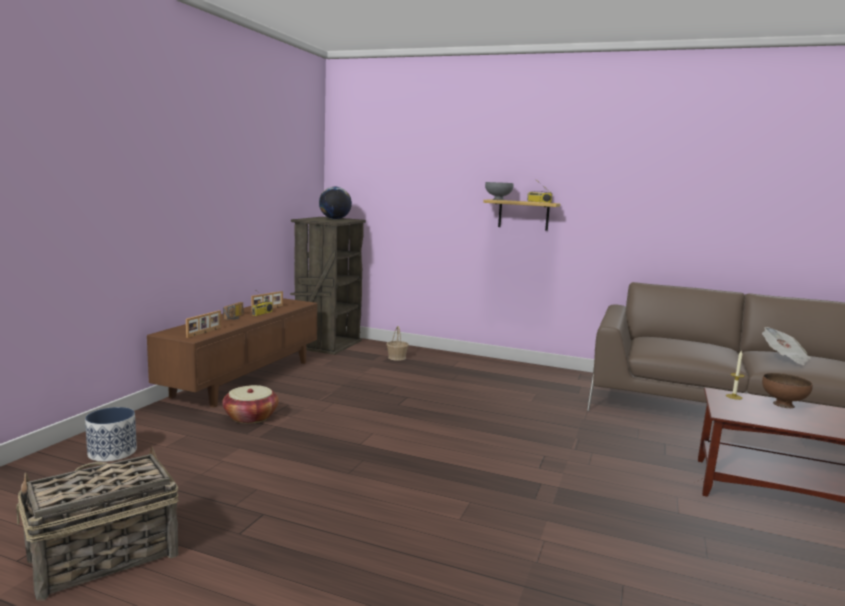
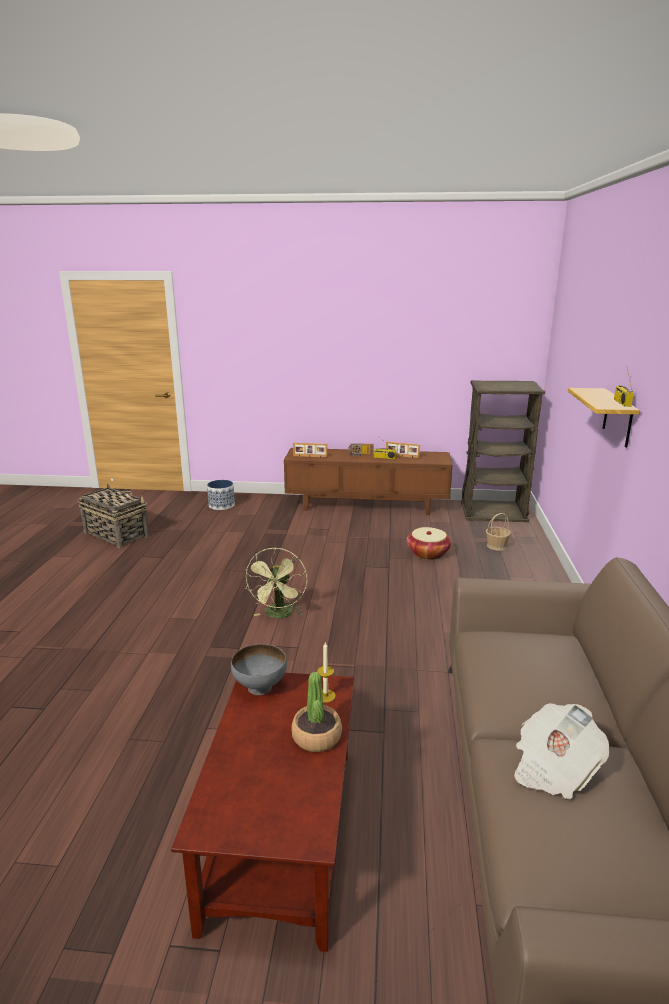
camera: 75 degrees right, 10 degrees up
(251, 417) = (295, 523): basket -> basket (428, 553)
(334, 219) = (511, 386): globe -> none
(480, 455) = (279, 615): none -> green fan
(498, 200) = (586, 390): grey bowl -> grey bowl (260, 687)
(783, 404) = (317, 736): brown bowl -> potted plant

